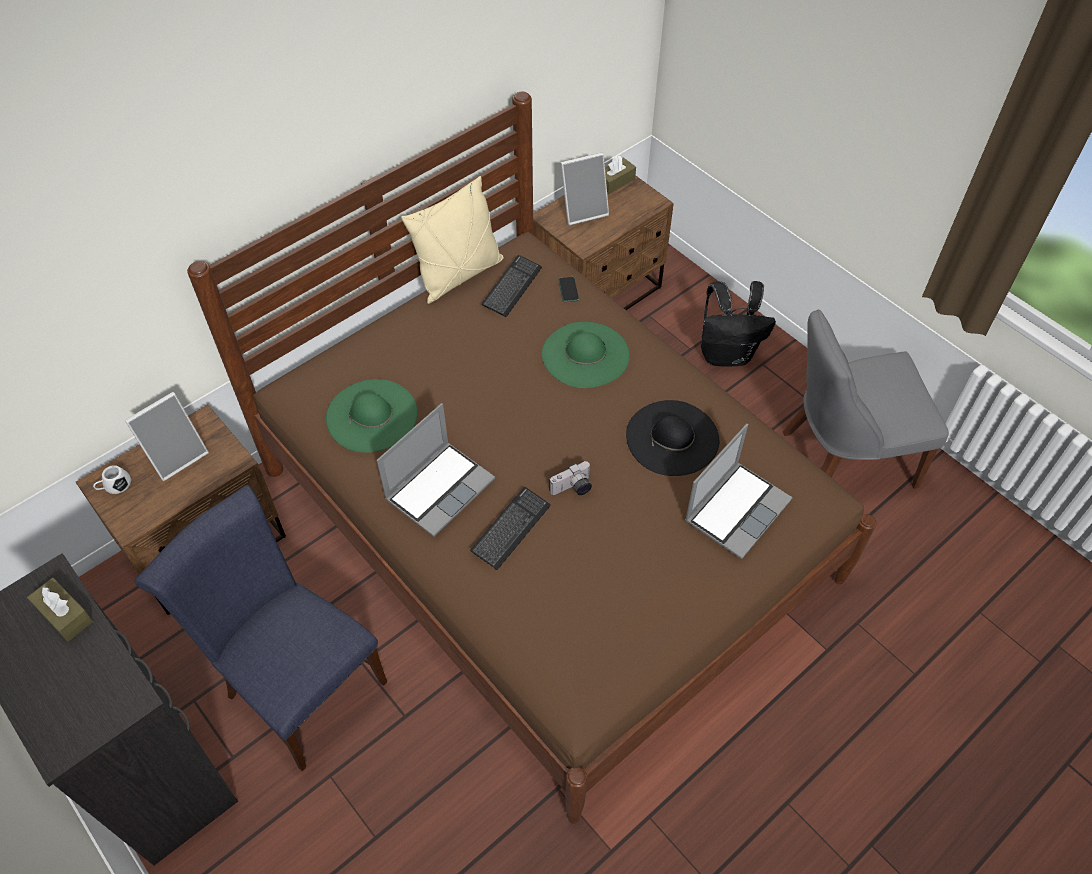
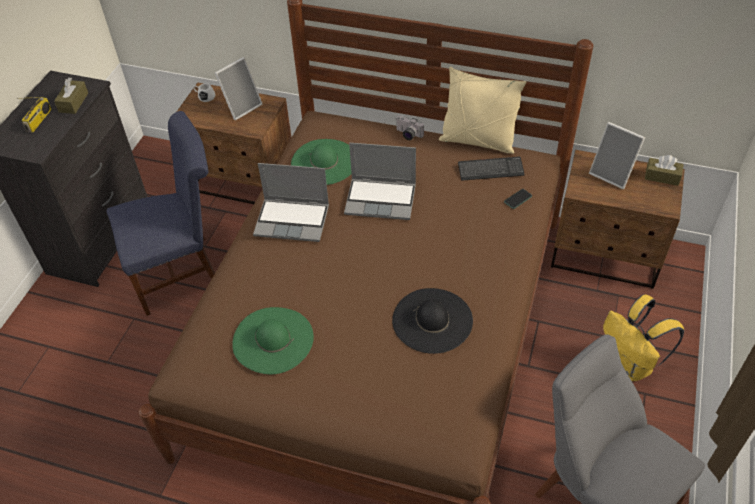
camera: 60 degrees right, 5 degrees down
(62, 674) = (39, 121): none -> radio
(177, 455) = (241, 107): picture frame -> picture frame turned 60 degrees counterclockwise
(299, 684) = (182, 271): blue chair -> blue chair turned 60 degrees clockwise
(511, 529) = (287, 270): keyboard -> none
(573, 488) = (343, 286): camera -> camera (408, 135)
(585, 354) = (465, 236): green hat -> green hat (273, 340)
(727, 354) = (630, 364): black backpack -> yellow backpack
(737, 509) = (398, 390): laptop -> laptop (381, 199)

